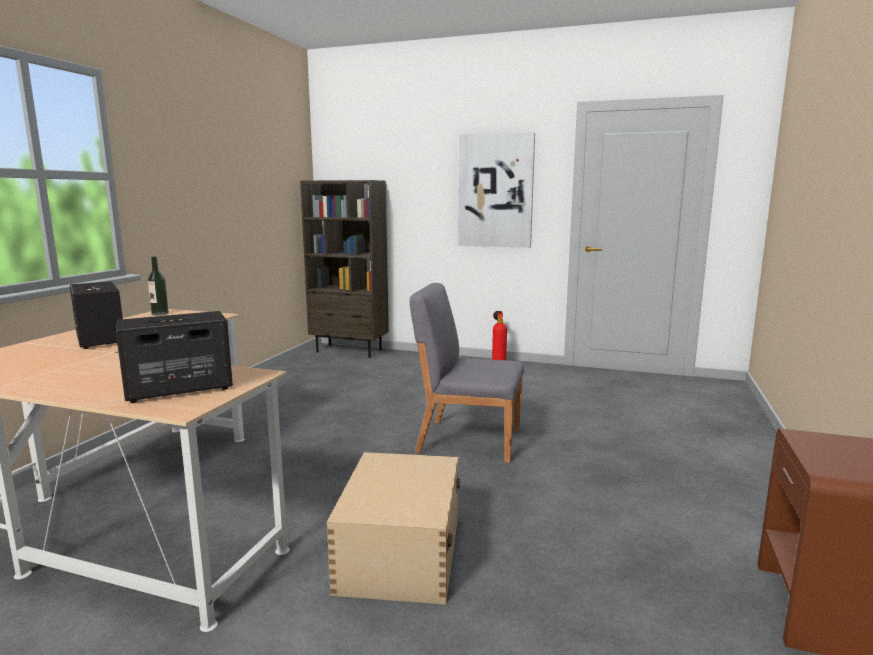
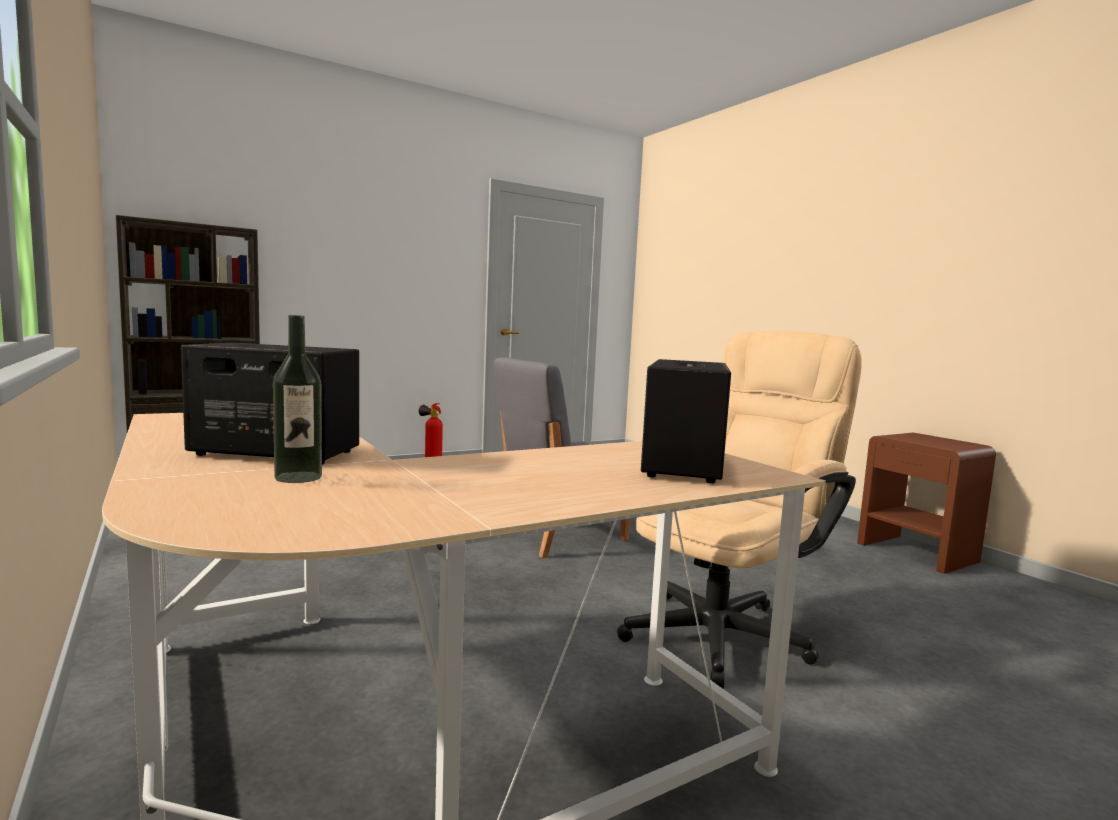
camera: 50 degrees left, 5 degrees down
(160, 313) = (178, 419): bottle -> bottle (298, 477)
(399, 553) = (726, 630): beige storage box -> beige office chair
(495, 191) = (406, 263): picture -> none

